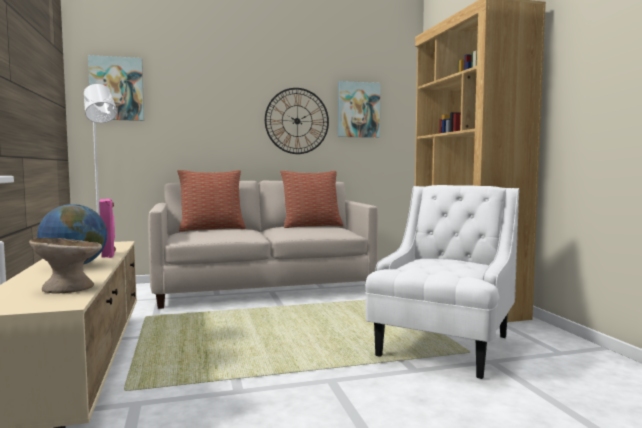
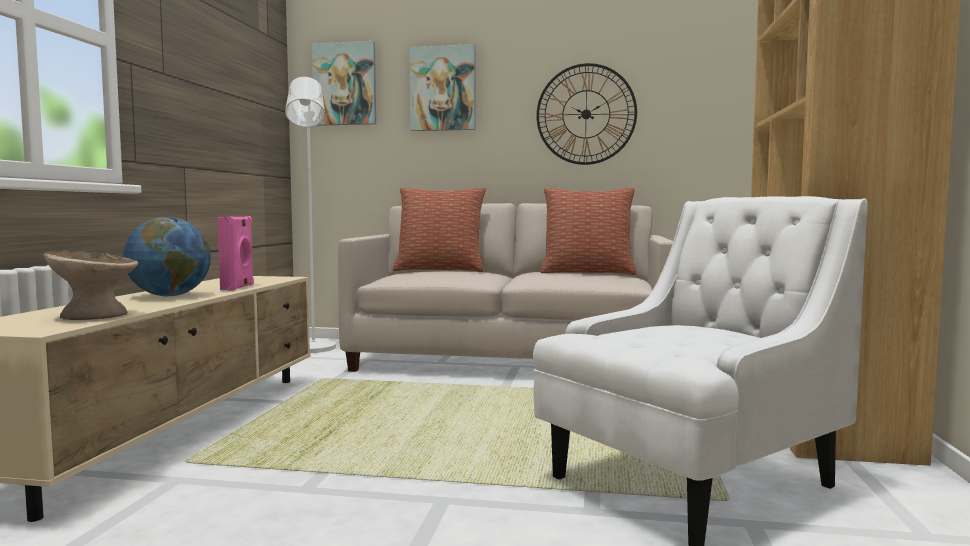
camera: 25 degrees right, 0 degrees up
(358, 110) = (688, 91): picture -> picture (443, 89)

